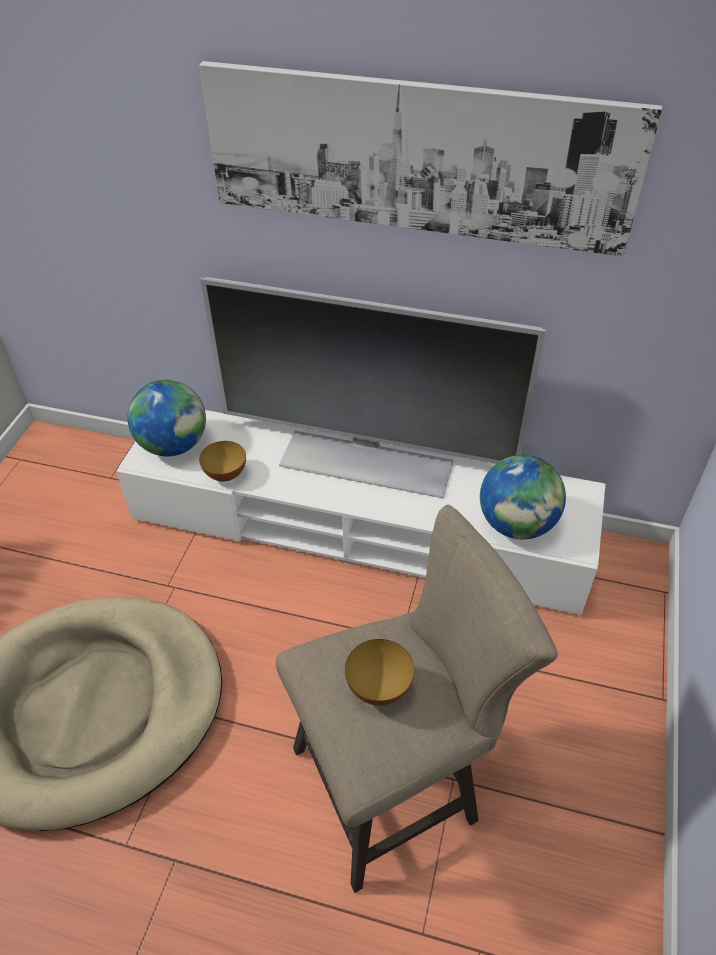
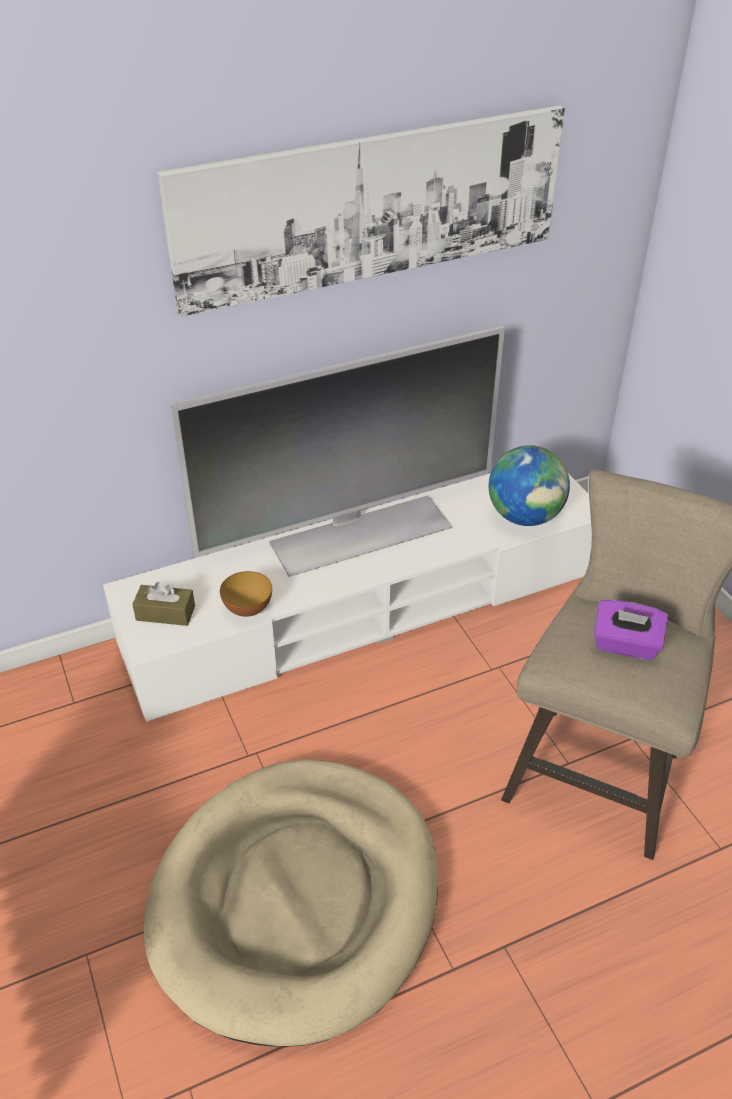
camera: 40 degrees left, 5 degrees down
(174, 445) = (165, 613): globe -> brown tissue box
(379, 688) = (625, 645): bowl -> purple tissue box

